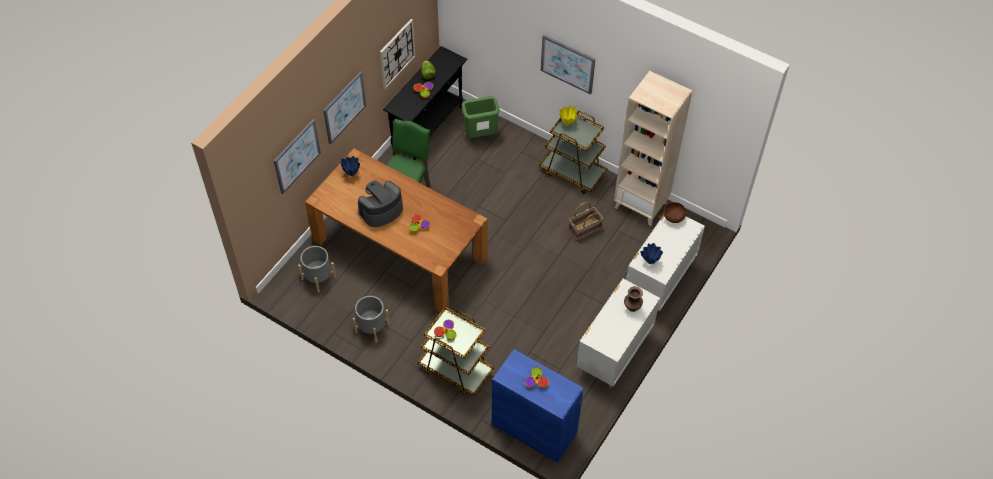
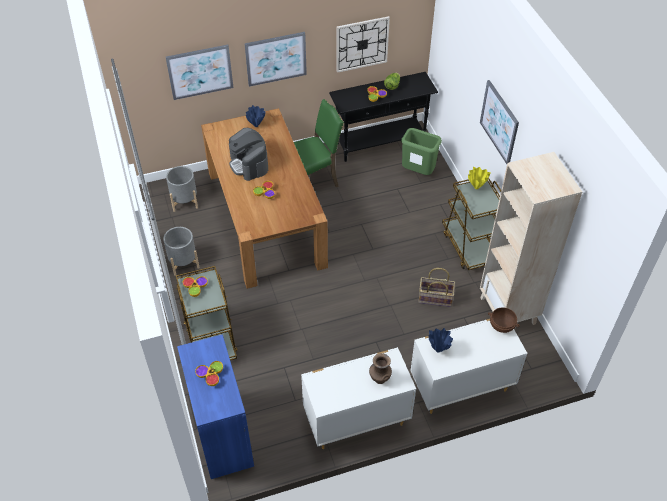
camera: 40 degrees right, 5 degrees down
(381, 211) = (249, 164): coffee machine -> coffee machine turned 120 degrees counterclockwise

